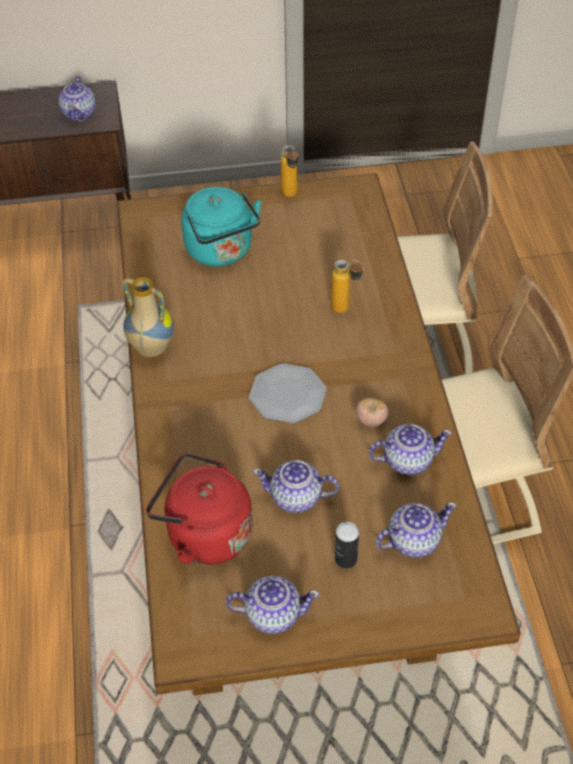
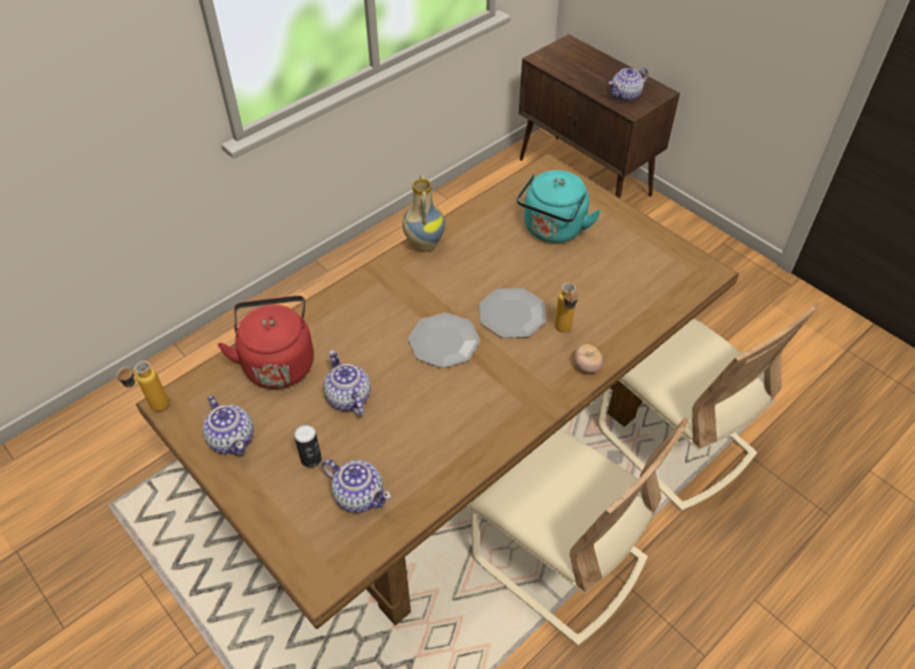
camera: 55 degrees right, 0 degrees up
(291, 196) = (652, 237): bottle -> bottle (153, 409)
(297, 332) = (512, 314): none -> plate
(371, 420) = (460, 406): tomato -> tomato (587, 367)
(407, 460) = (438, 451): teapot -> none

